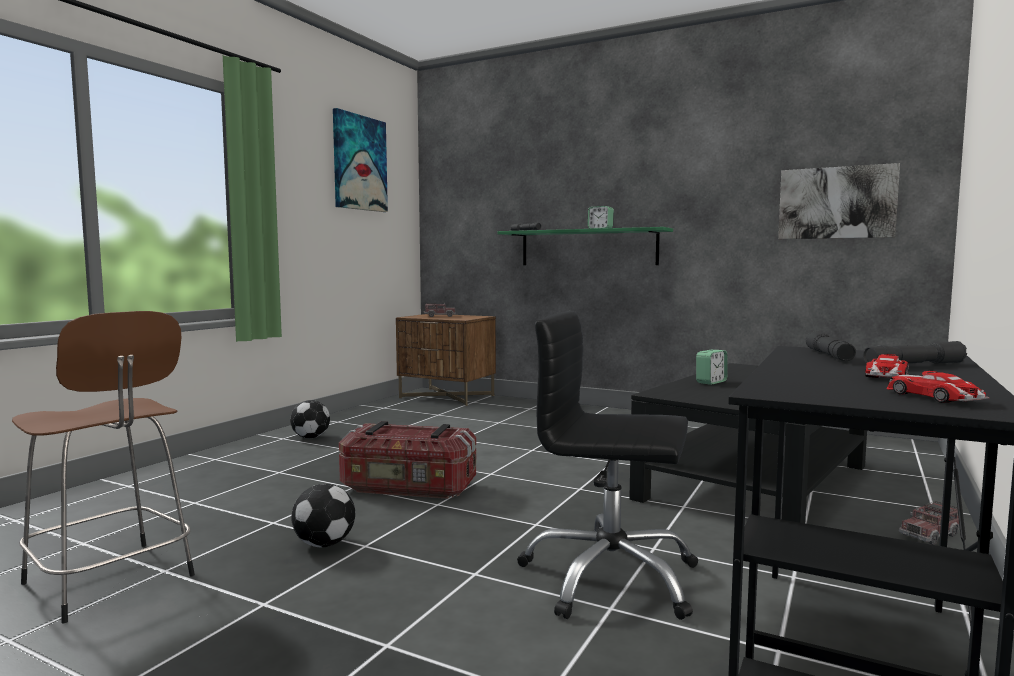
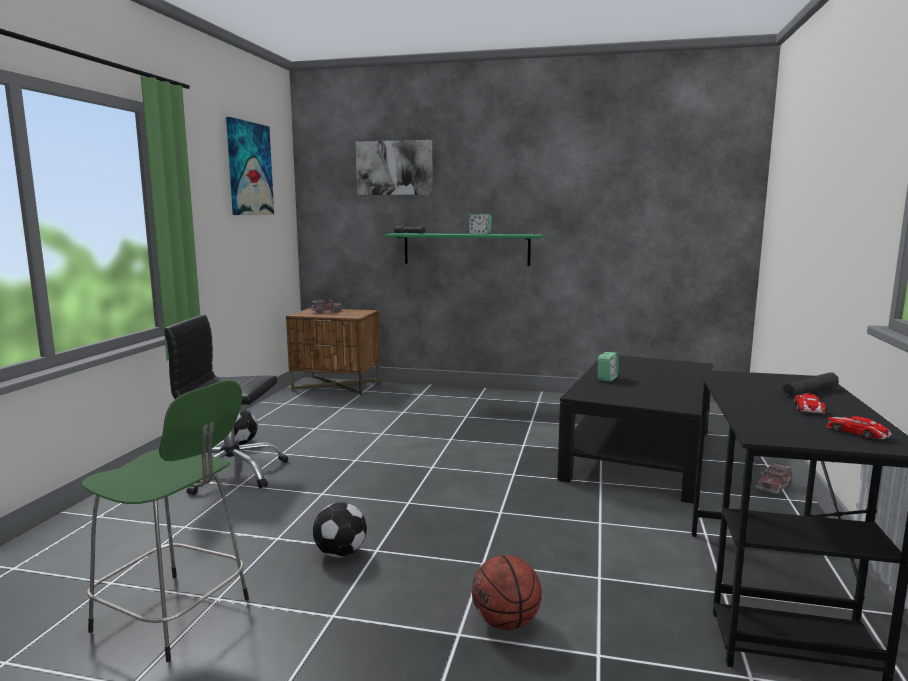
camera: 15 degrees left, 5 degrees up
(111, 581) = (176, 616): brown stool -> green stool
(408, 488) = (372, 489): storage box -> none
(453, 641) = (506, 622): none -> basketball
(609, 578) = (584, 552): black office chair -> black office chair (231, 473)
(829, 355) = (747, 383): grey flashlight -> none
(836, 203) = (675, 218): picture -> picture (394, 168)

